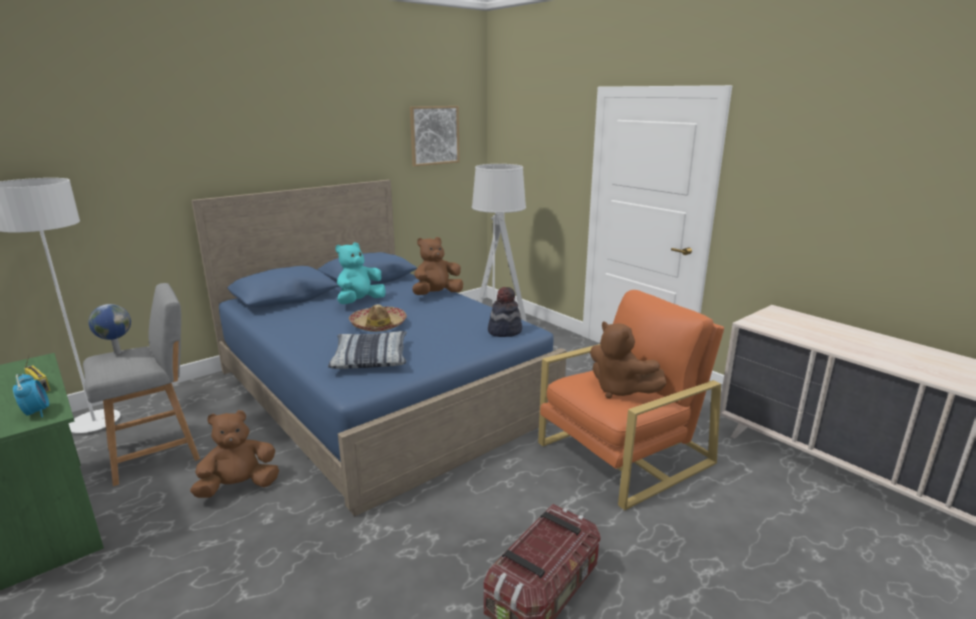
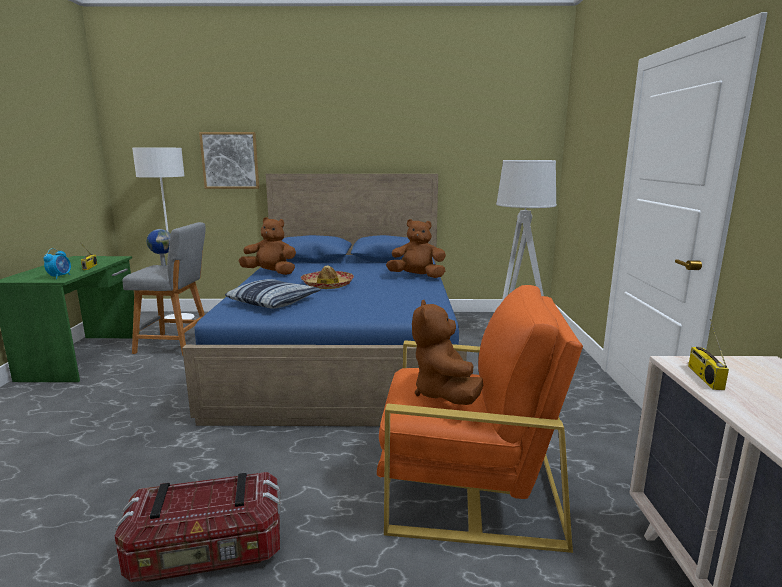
camera: 40 degrees right, 5 degrees down
(239, 487) = (175, 378): brown plush toy -> brown plush toy (271, 273)
(360, 302) = (350, 270): turquoise plush toy -> none
(434, 135) = (495, 134): picture -> picture (230, 160)
(504, 331) = (410, 311): hat -> none
(772, 328) = (703, 377): none -> radio

